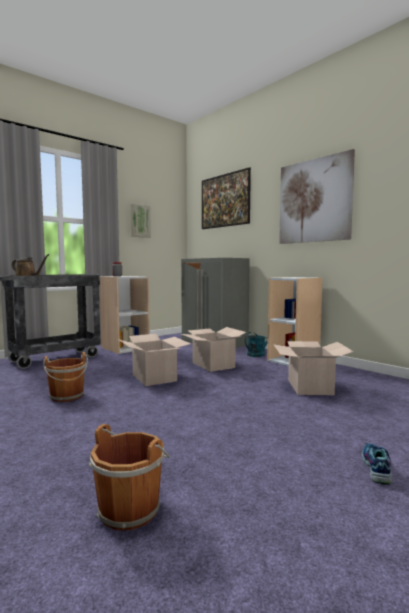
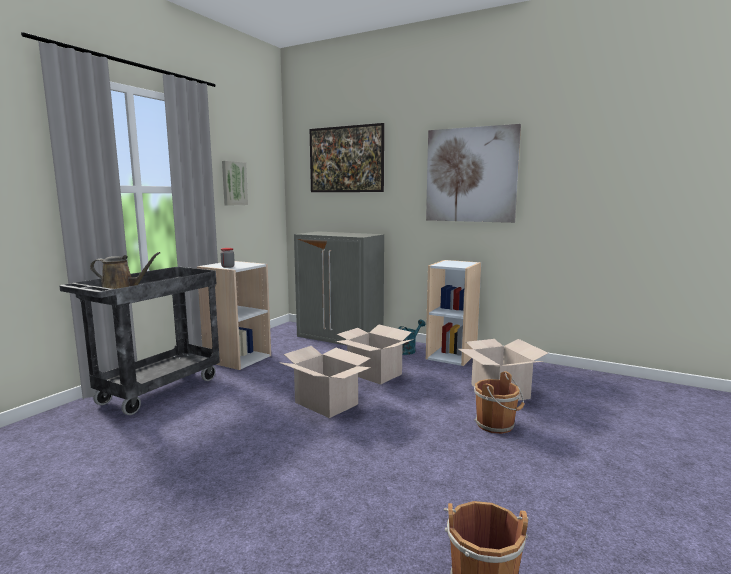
camera: 20 degrees left, 5 degrees up
(67, 396) = (250, 451): brown bucket -> brown bucket (496, 425)
(375, 468) = (633, 480): shoe -> none

